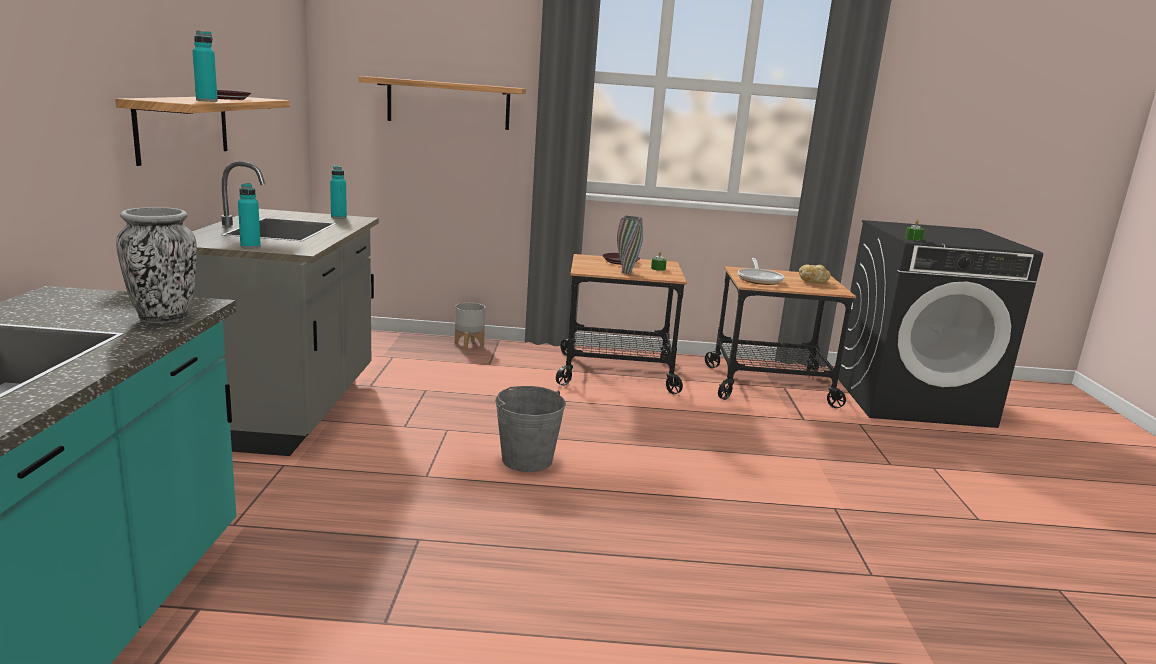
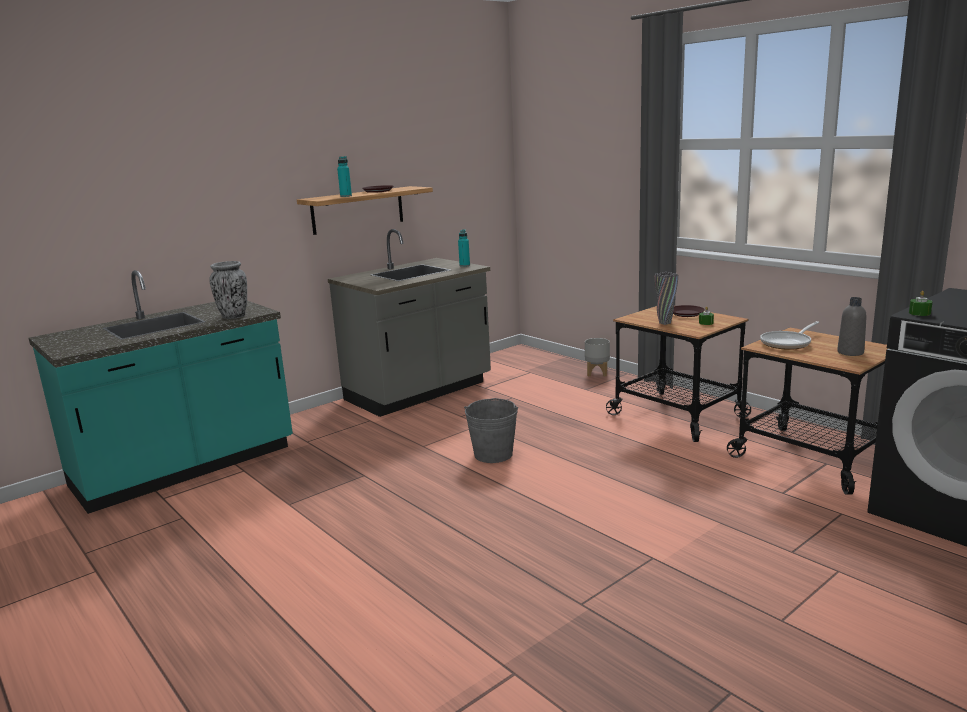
camera: 50 degrees right, 0 degrees up
(250, 246) = (362, 283): turquoise bottle -> none
(448, 104) = (590, 175): shelf -> none
(813, 282) = (850, 352): bread -> grey bottle

